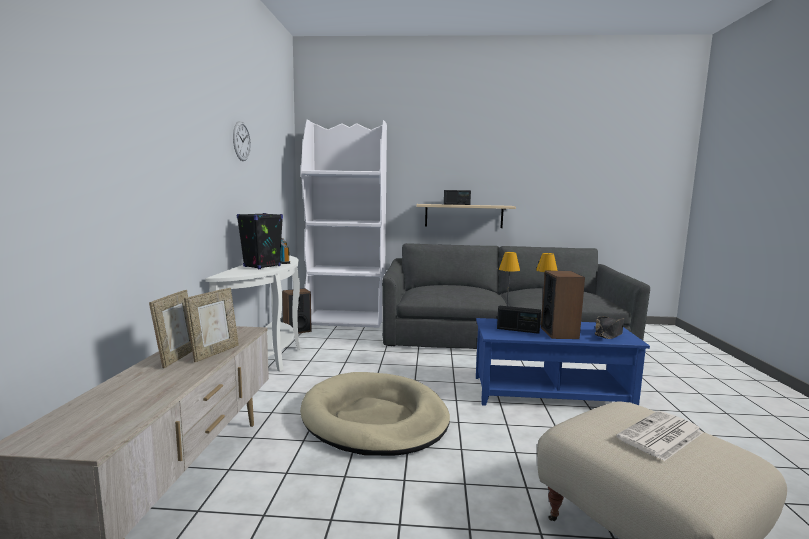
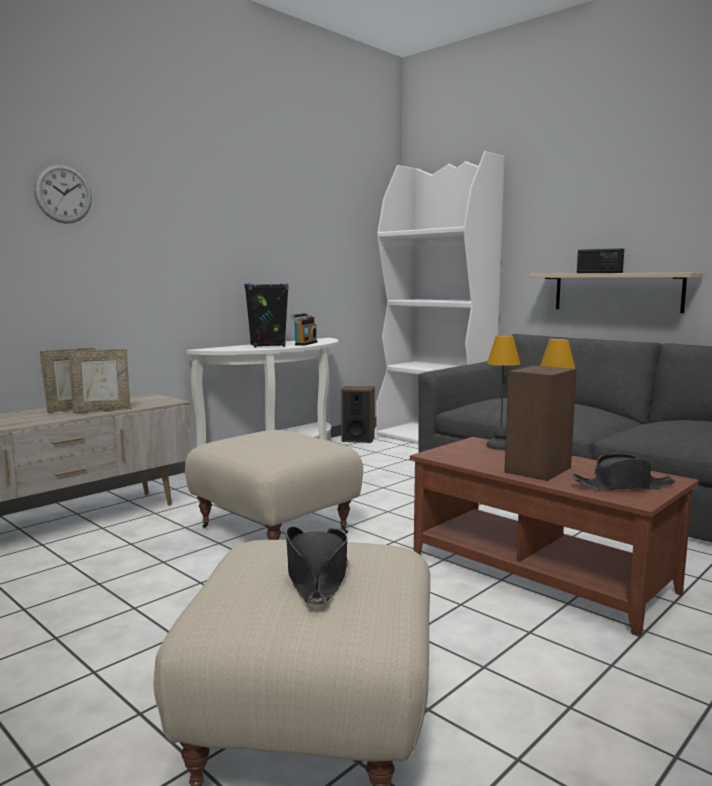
camera: 40 degrees right, 0 degrees up
(241, 141) = (269, 201): wall clock -> wall clock (63, 194)
(374, 418) = (275, 530): beige dog bed -> beige ottoman
(518, 330) = (486, 456): radio -> none
(550, 393) = (540, 572): blue coffee table -> brown coffee table
(660, 436) = (316, 575): newspaper -> black hat

